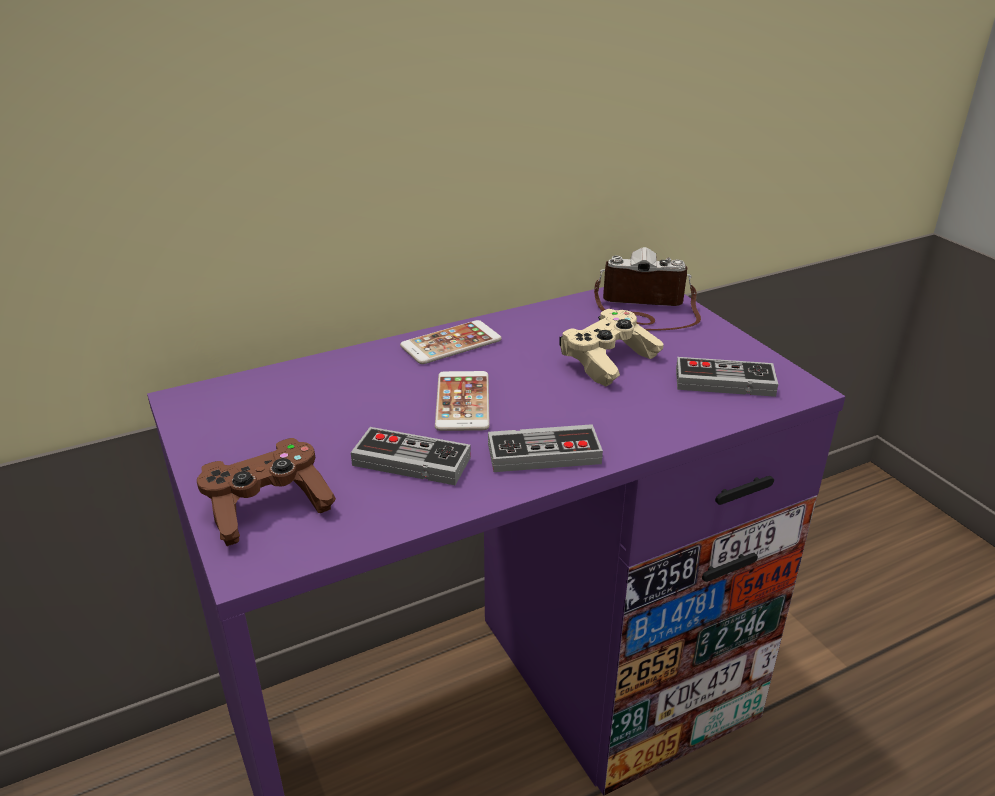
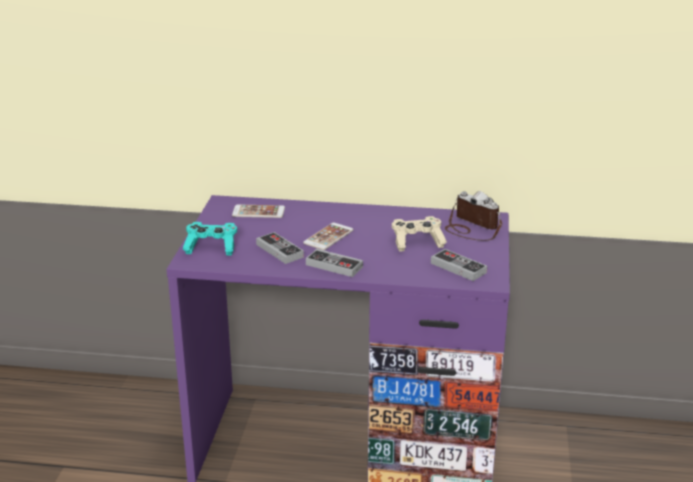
camera: 35 degrees right, 5 degrees down
(267, 507) = (211, 247): brown game controller -> turquoise game controller
(451, 343) = (356, 213): phone -> phone (258, 212)

